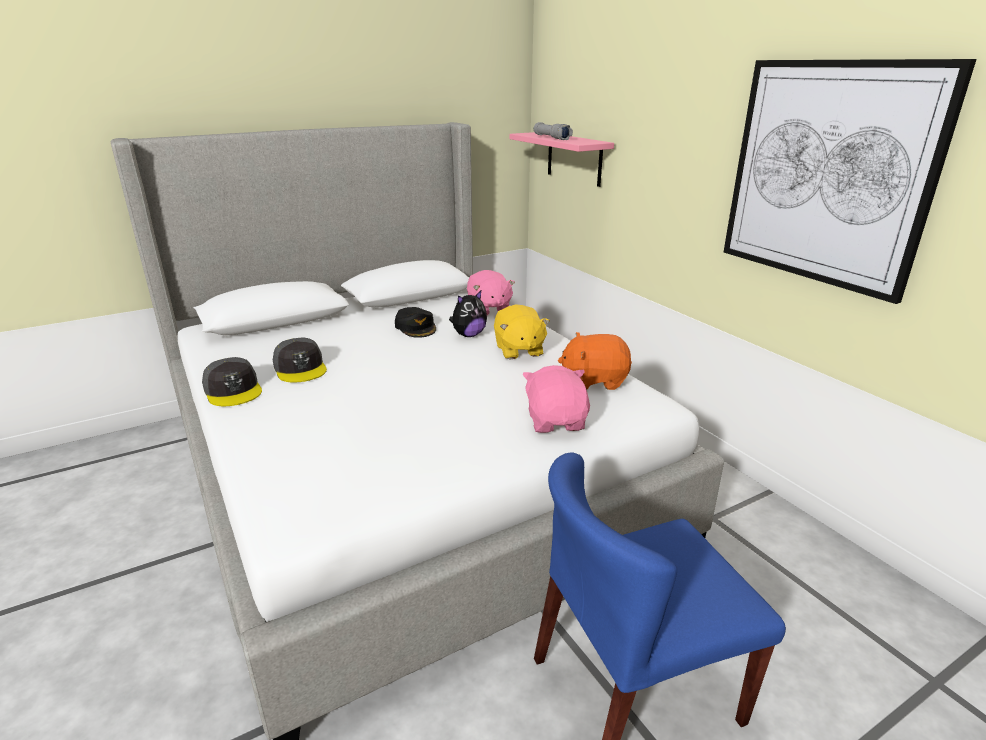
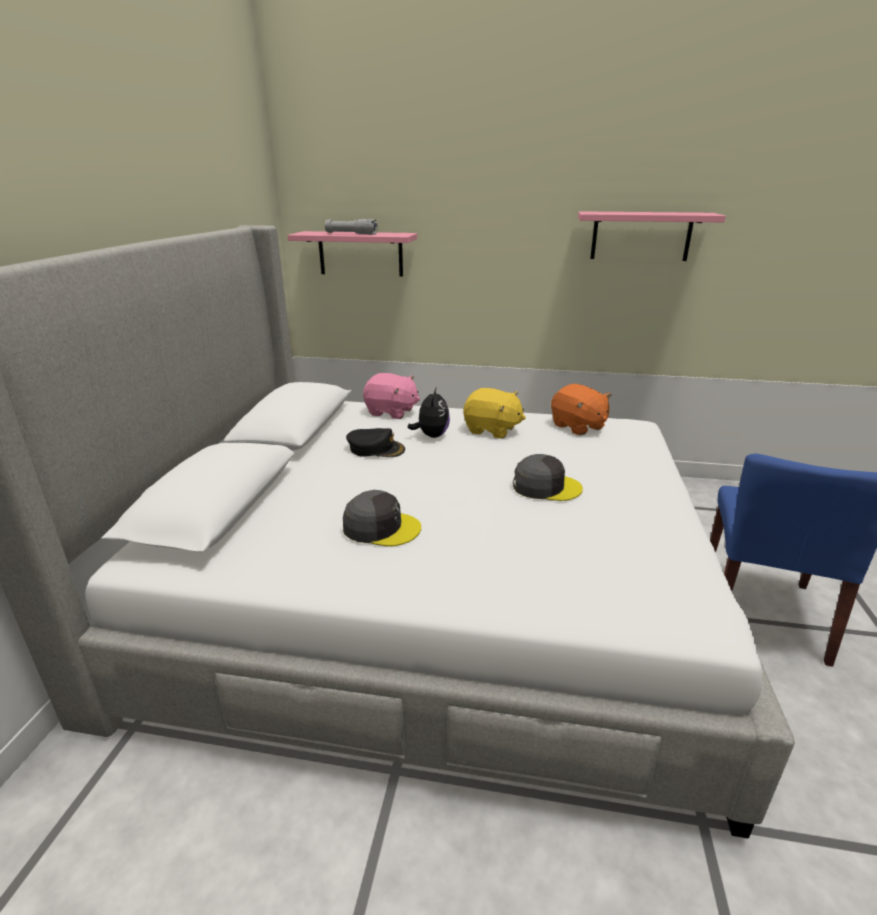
camera: 50 degrees left, 0 degrees up
(233, 390) = (375, 582): grey cap -> grey cap (545, 486)
(556, 421) = (627, 459): pink plush toy -> none
(595, 380) = (578, 426): orange plush toy -> orange plush toy turned 75 degrees counterclockwise
(827, 174) = (641, 236): picture -> pink shelf

